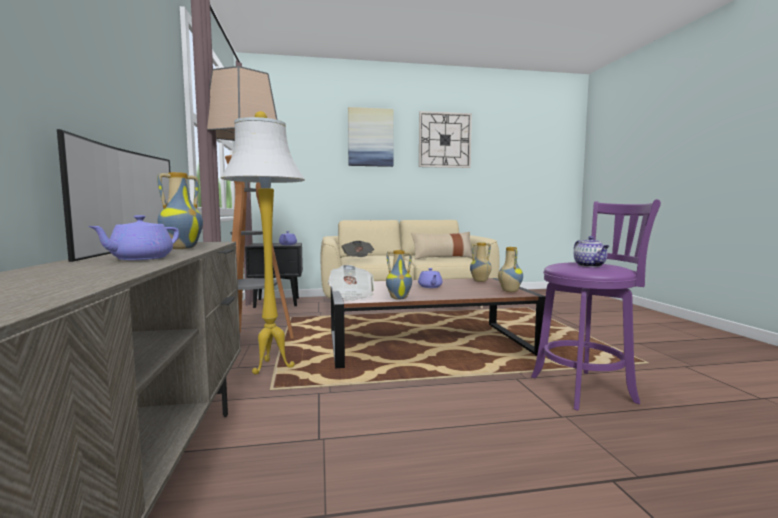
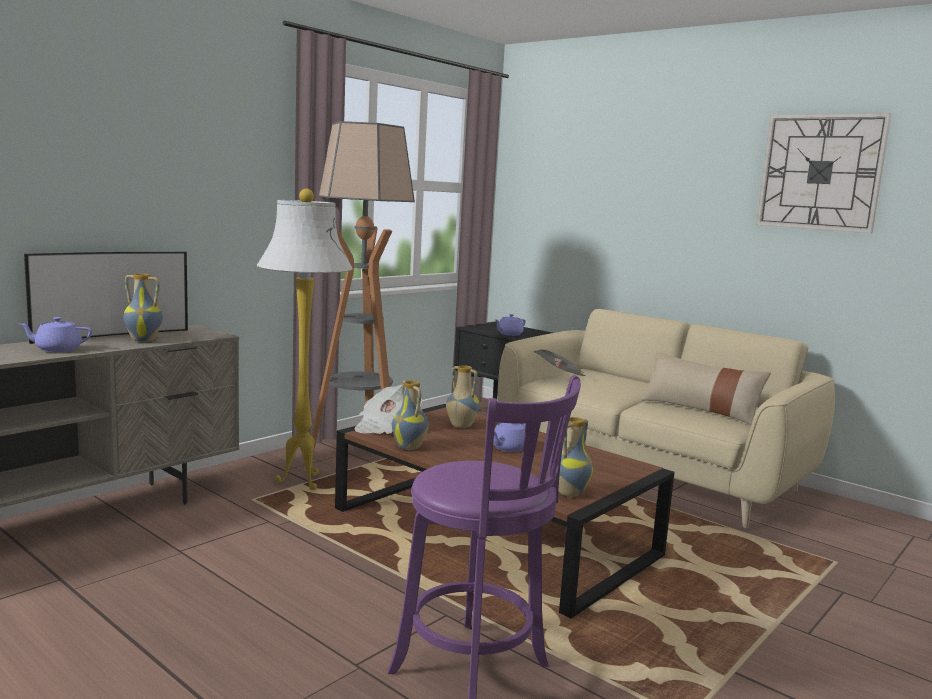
camera: 50 degrees right, 5 degrees up
(370, 137) = (675, 167): picture -> none
(480, 281) = (613, 466): vase -> vase (460, 426)
(590, 266) = (467, 478): teapot -> none

